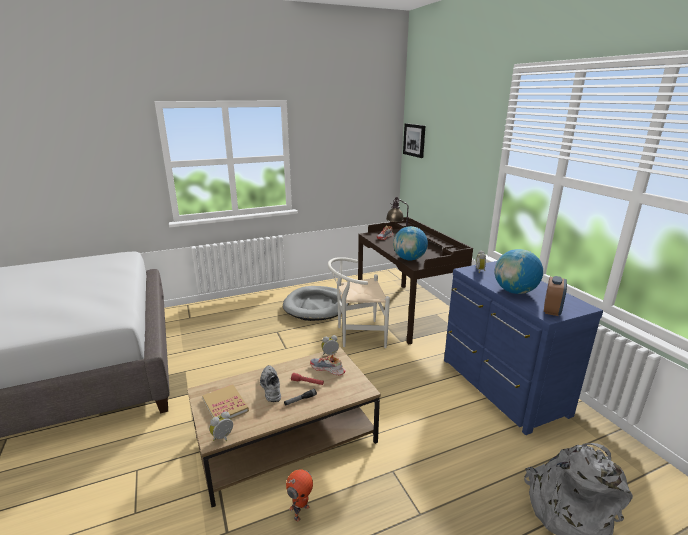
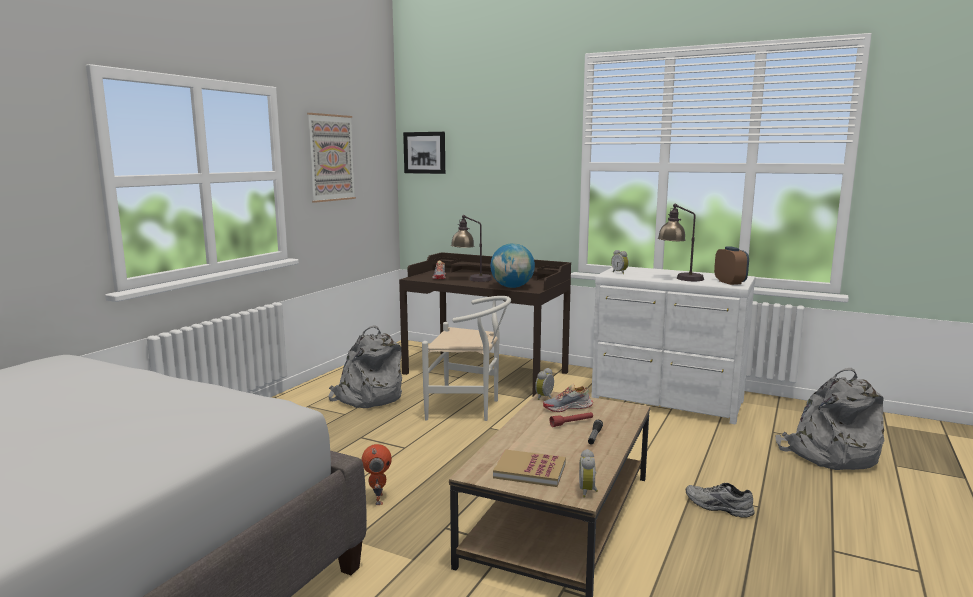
camera: 40 degrees left, 10 degrees down
(270, 387) = (543, 440): grey shoe -> grey shoe (718, 507)
(300, 511) = (675, 559): toy robot -> toy robot (377, 499)
(316, 306) = (368, 398): grey dog bed -> grey backpack
(334, 144) = (331, 158): none -> picture
(356, 335) = (469, 408): white chair -> white chair turned 120 degrees counterclockwise
(500, 387) = (667, 401): blue dresser -> white dresser
(515, 291) = (679, 278): globe -> table lamp

